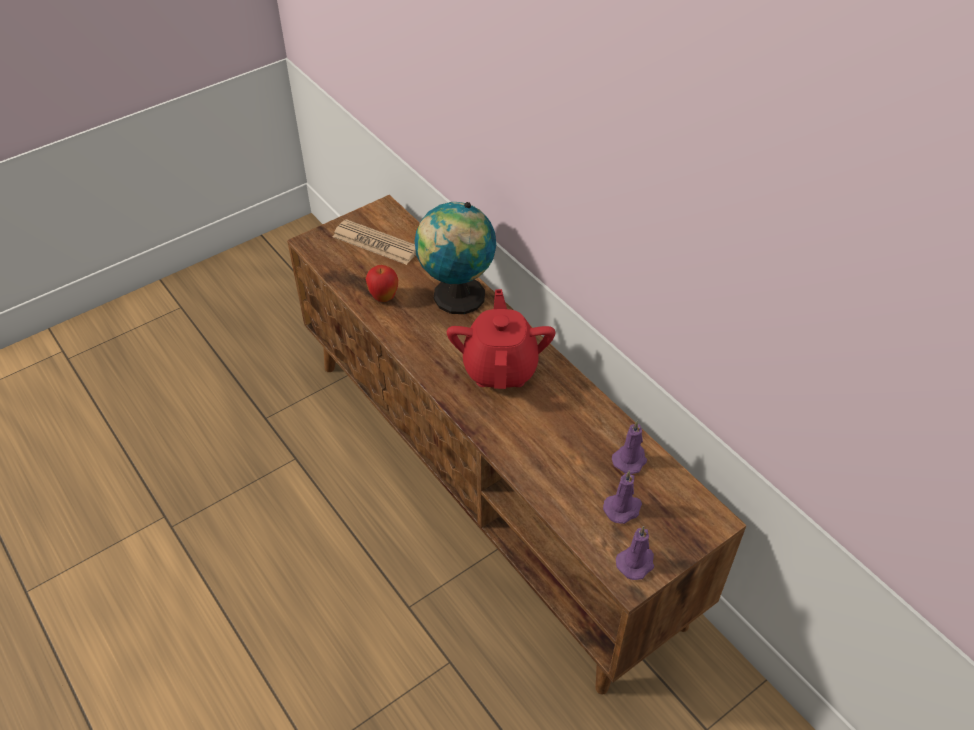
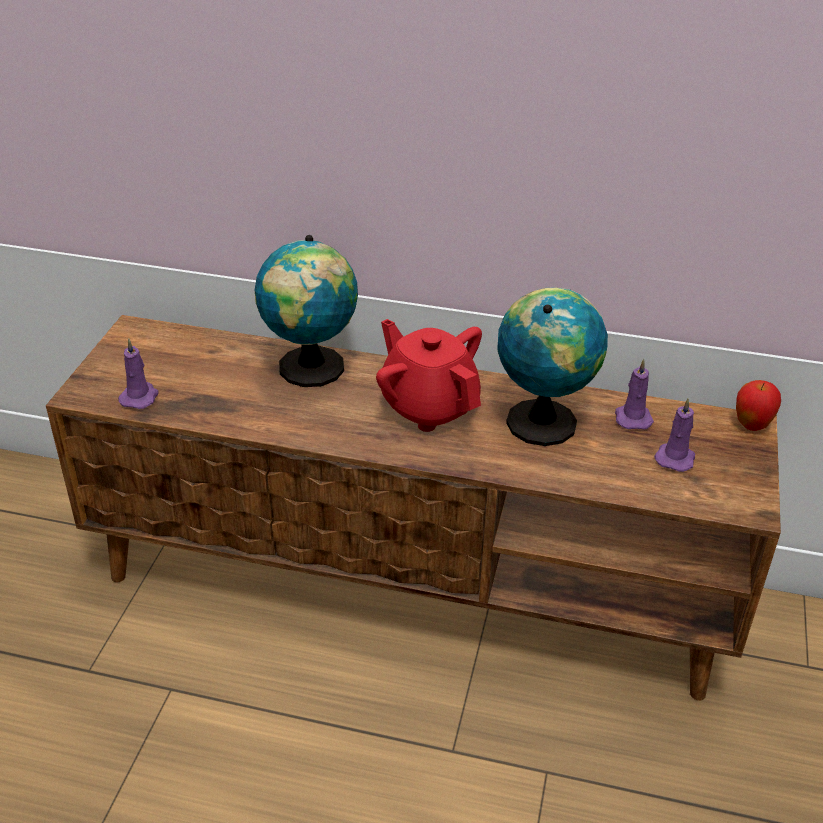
camera: 40 degrees left, 10 degrees down
(376, 243) = (161, 362): newspaper -> none
(383, 297) = (231, 405): apple -> apple (751, 426)
(564, 423) = (543, 420): none -> globe
(636, 562) = (738, 492): purple candle -> purple candle (140, 397)

